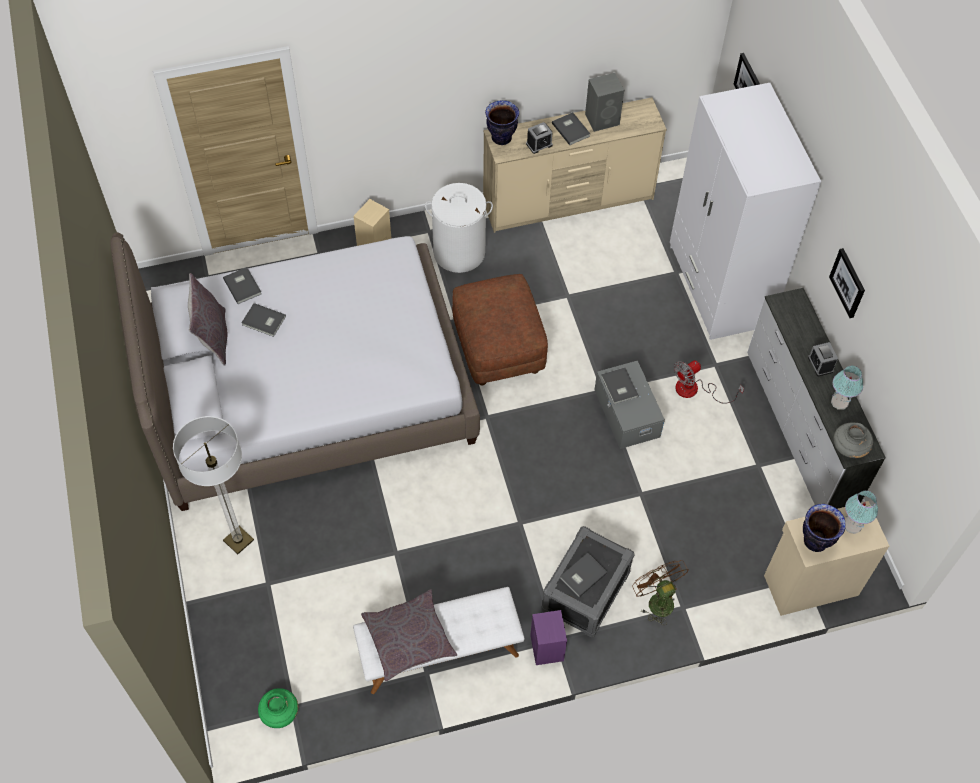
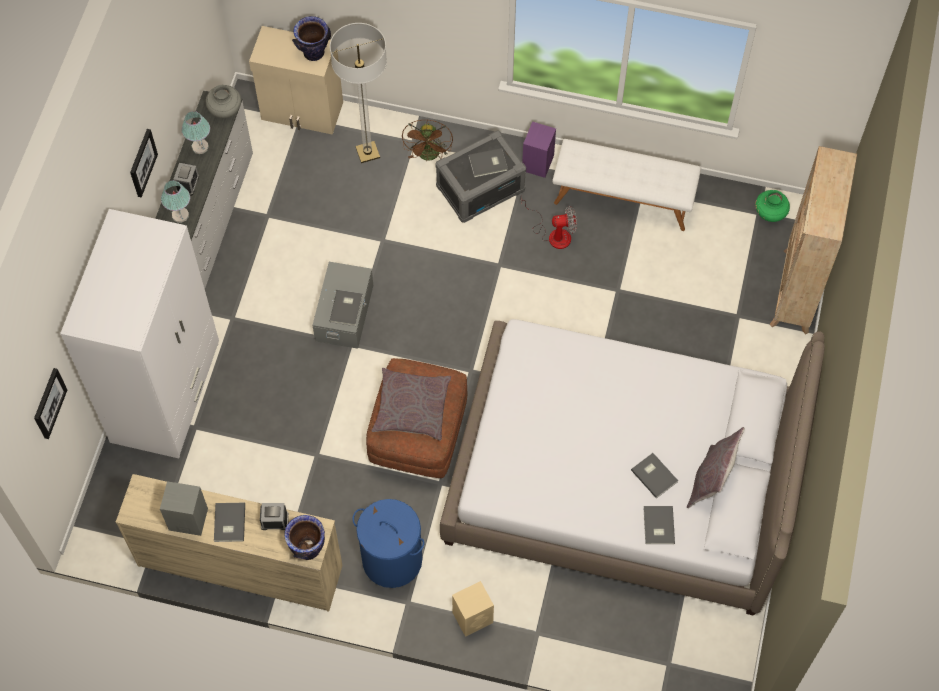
camera: 150 degrees left, 5 degrees up
(220, 637) = (795, 291): none -> beige bookcase
(238, 540) = (748, 364): floor lamp -> floor lamp (367, 153)
(409, 638) = (653, 174): grey pillow -> grey pillow (411, 408)
(459, 252) = (391, 559): white laundry basket -> blue laundry basket
(695, 390) = (269, 304): fan -> fan (553, 234)
(852, 525) = (276, 50): table lamp -> table lamp (180, 215)

